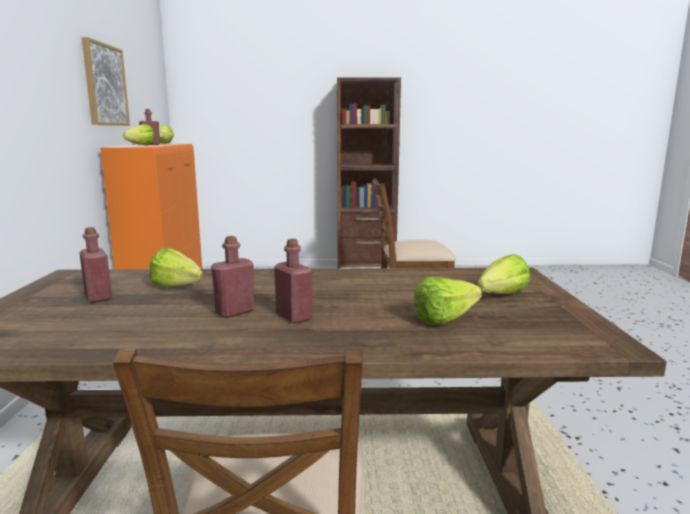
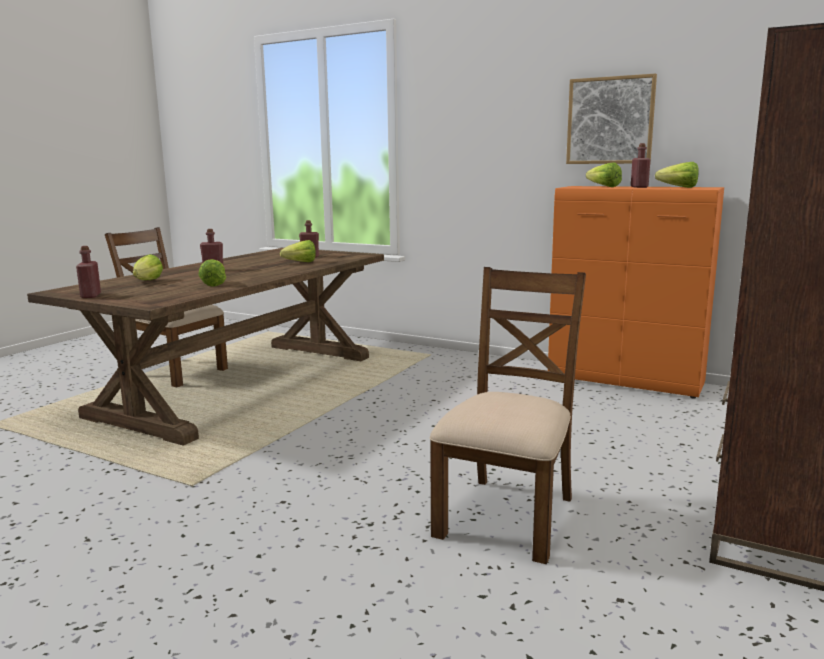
camera: 120 degrees right, 0 degrees up
(235, 312) = (241, 265): red bottle -> red bottle (91, 296)
(497, 297) = (139, 292): lettuce -> lettuce (215, 283)

